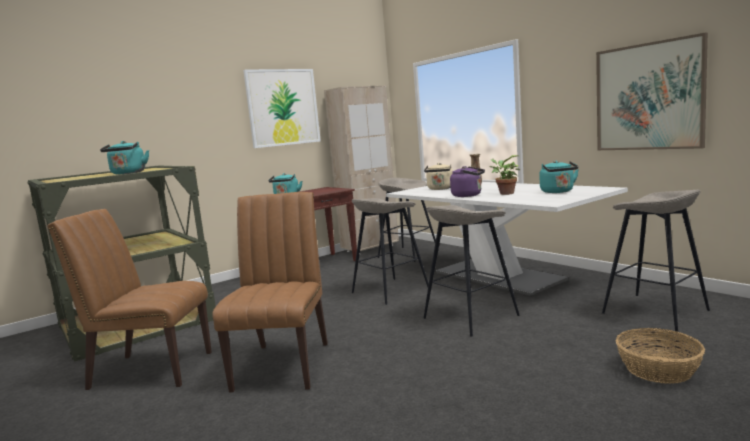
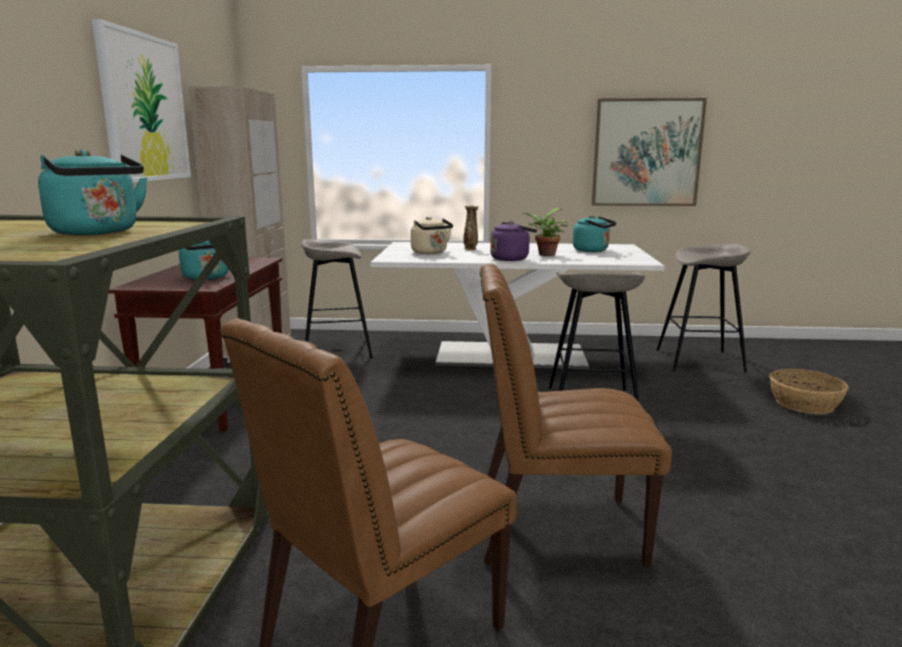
camera: 50 degrees left, 5 degrees up
(283, 366) = (559, 529): brown chair -> brown chair turned 45 degrees counterclockwise
(390, 291) = (435, 399): grey stool -> none

